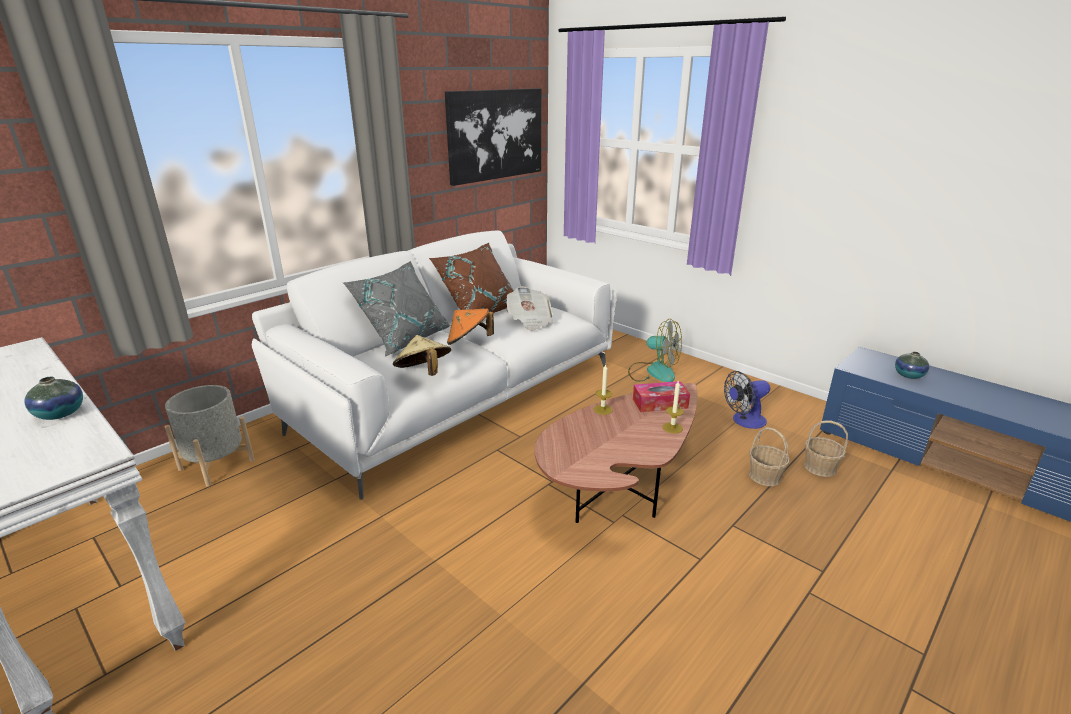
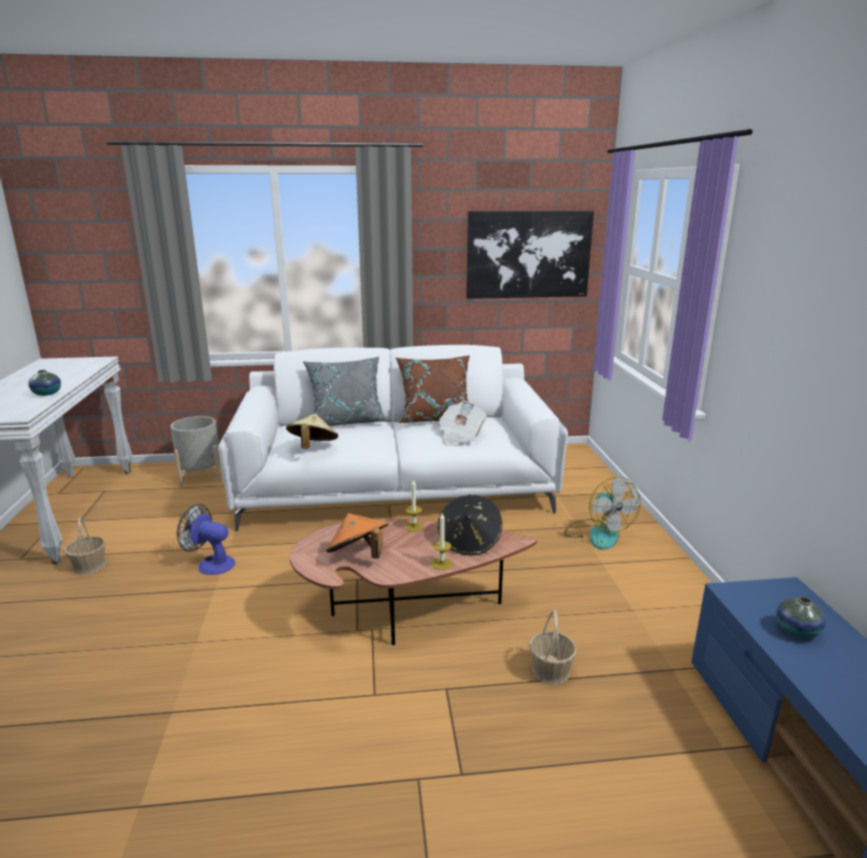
camera: 40 degrees right, 5 degrees down
(469, 341) = (383, 436): orange hat -> orange hat (358, 556)
(660, 403) = (469, 542): tissue box -> black hat
(744, 421) = (618, 615): fan -> fan (210, 564)
(819, 467) = (629, 696): basket -> basket (89, 566)

